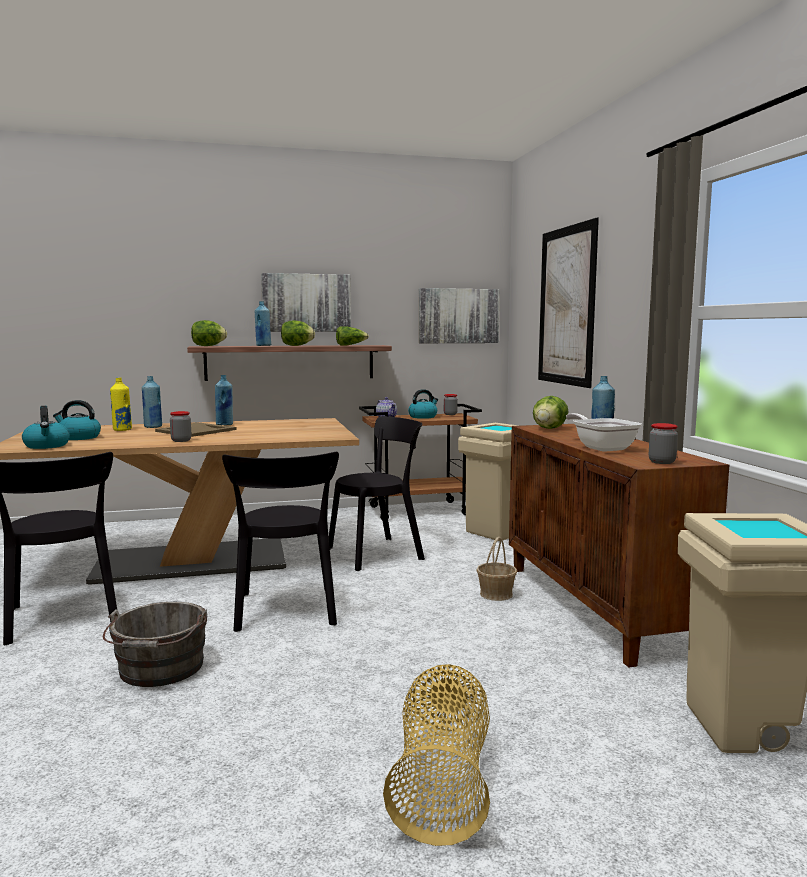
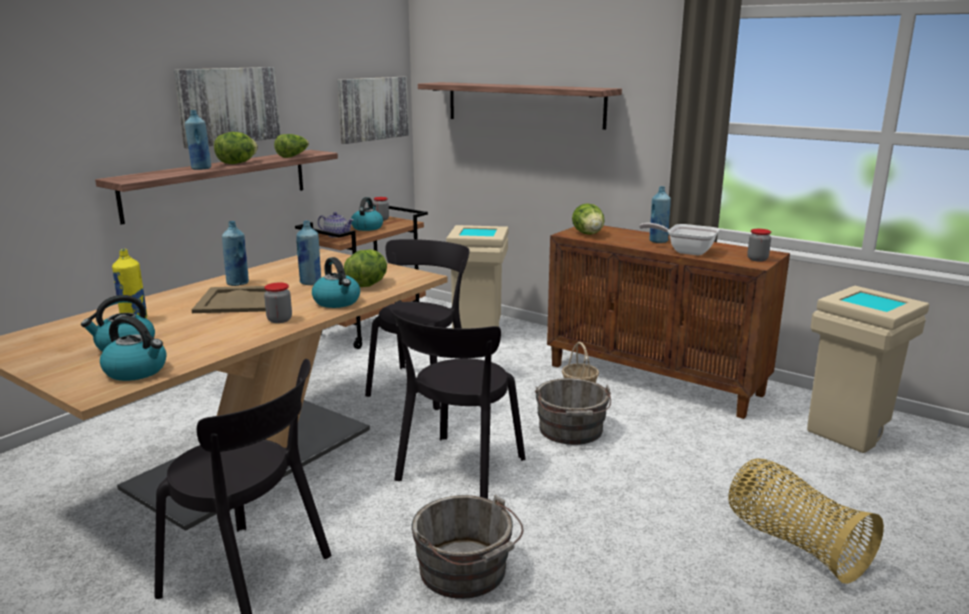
camera: 40 degrees left, 10 degrees up
(153, 427) = (157, 306): blue bottle -> blue bottle (310, 282)
(208, 346) = (132, 177): lettuce -> lettuce (367, 285)
(241, 439) = (337, 302): none -> kettle
(286, 612) = (458, 472): black chair -> black chair turned 75 degrees clockwise
(427, 617) = (571, 431): none -> grey bucket
(566, 306) = (523, 104): picture -> shelf

